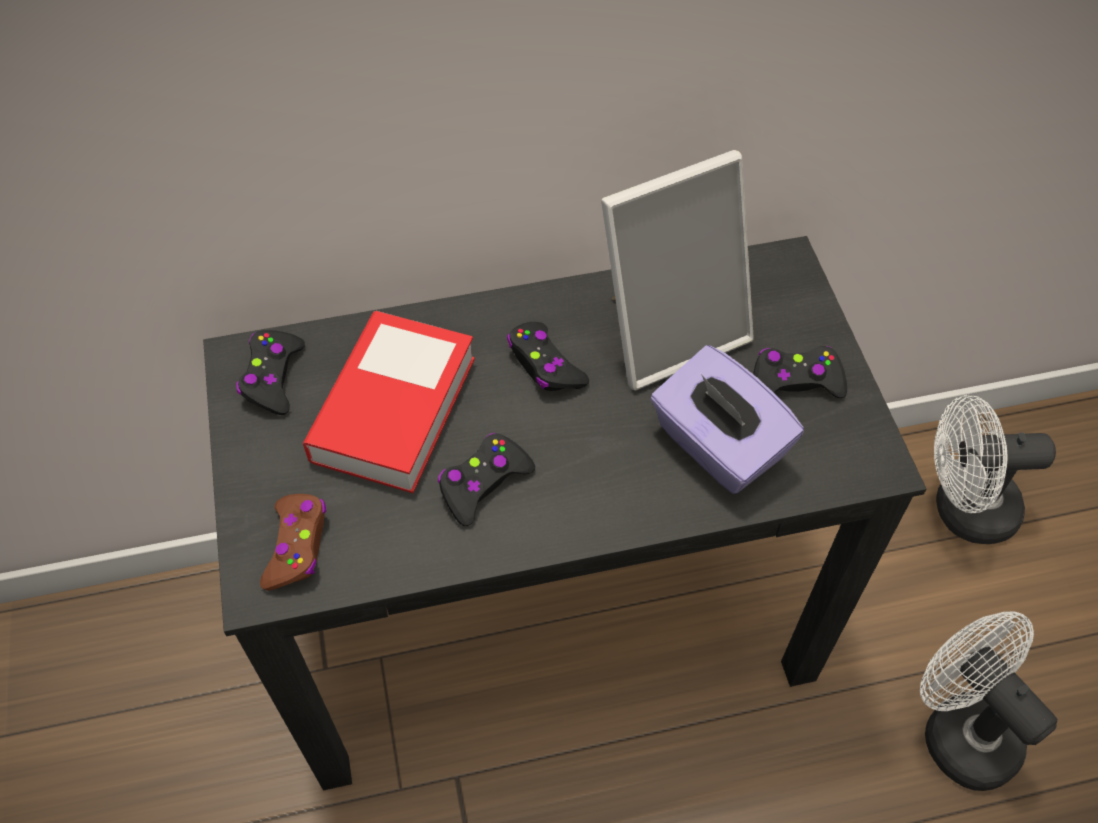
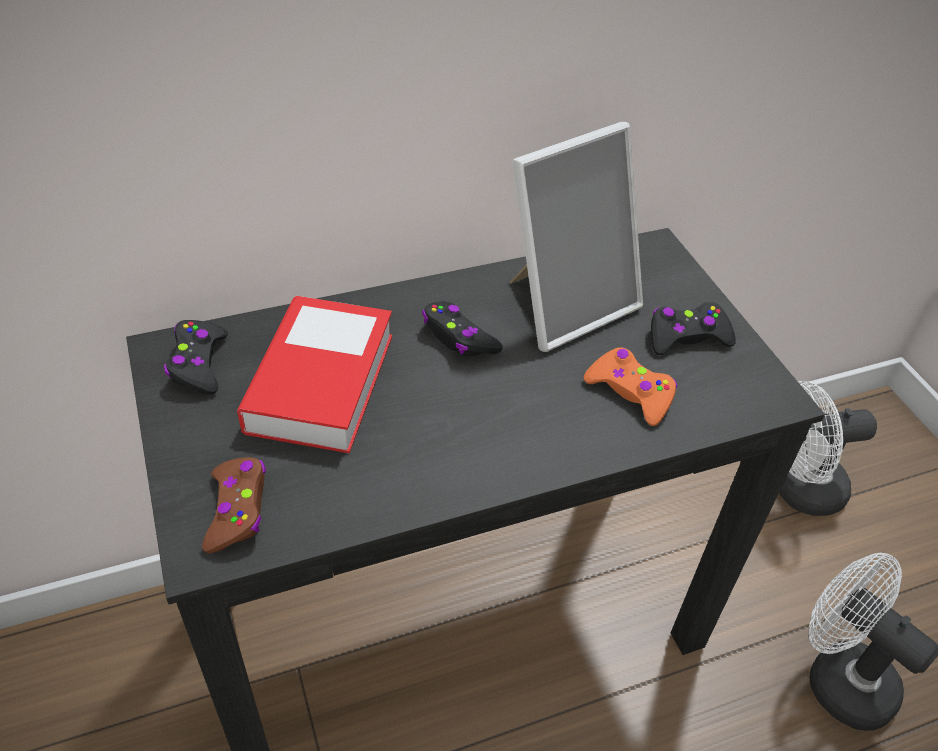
camera: 10 degrees left, 10 degrees down
(483, 483) = (417, 439): black game controller -> none
(717, 445) = (630, 392): purple tissue box -> orange game controller

